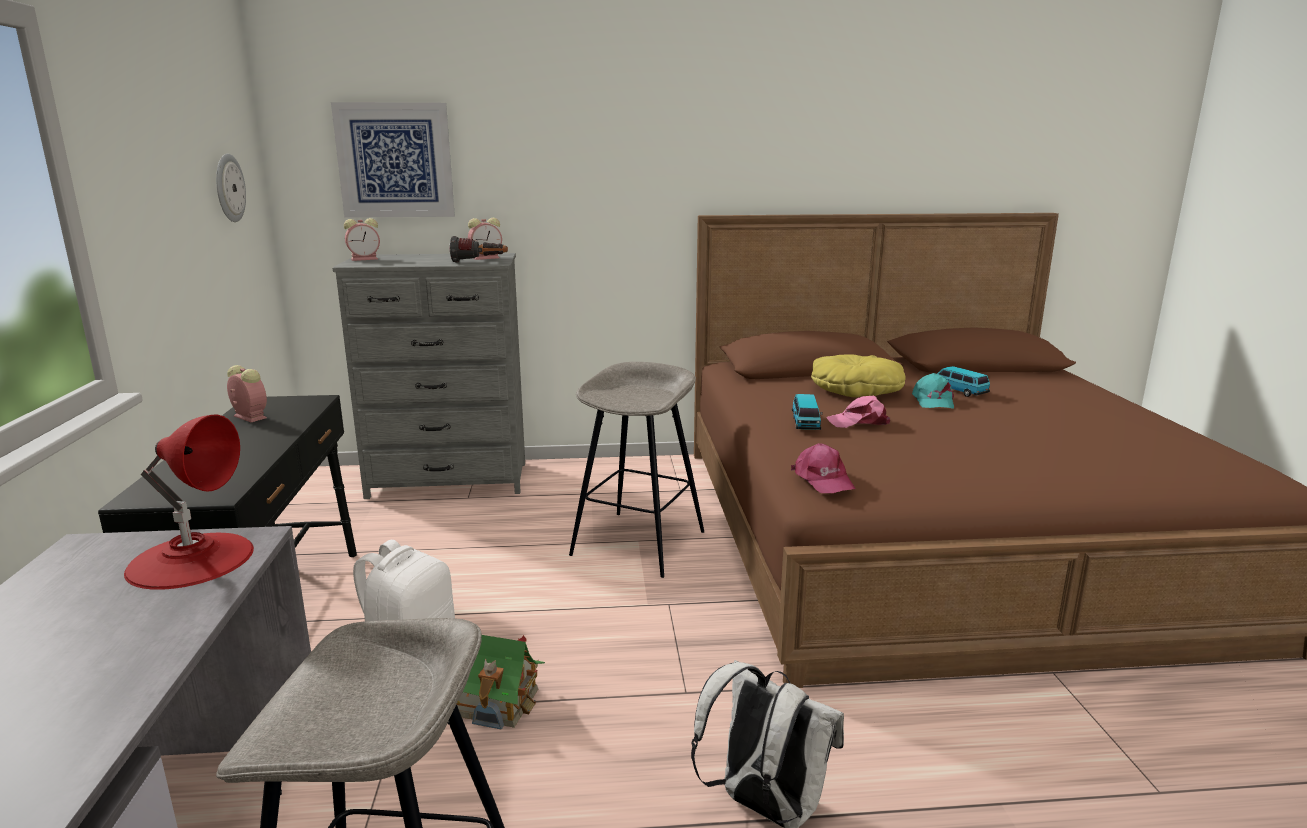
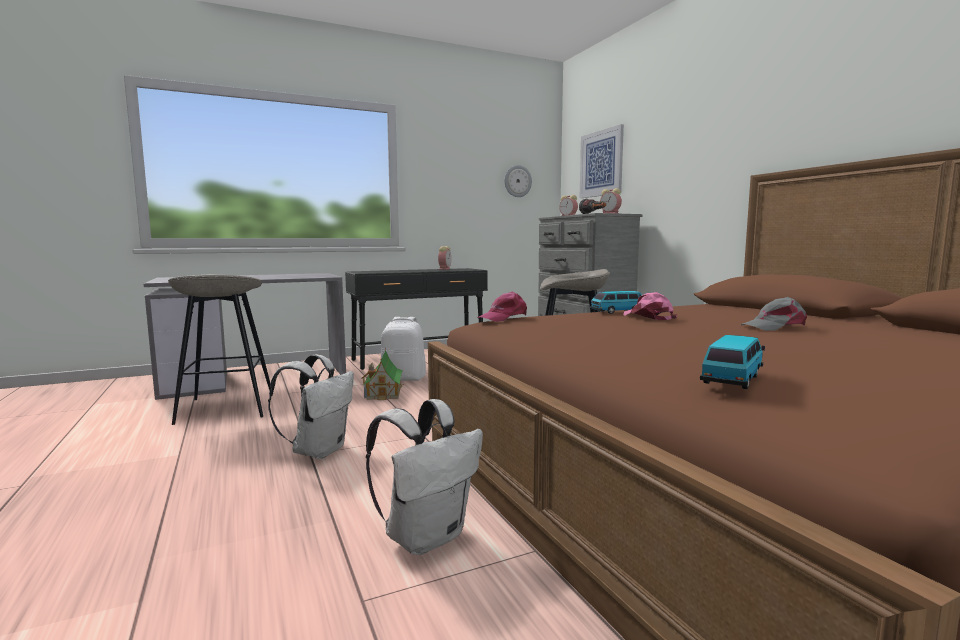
camera: 70 degrees right, 10 degrees down
(191, 559) = (311, 276): red table lamp -> none
(855, 389) = (748, 314): yellow pillow -> none
(932, 401) = (774, 327): turquoise cap -> grey cap
(960, 391) = (847, 331): toy car -> toy car (732, 379)
(1035, 733) = (426, 536): none -> white backpack

